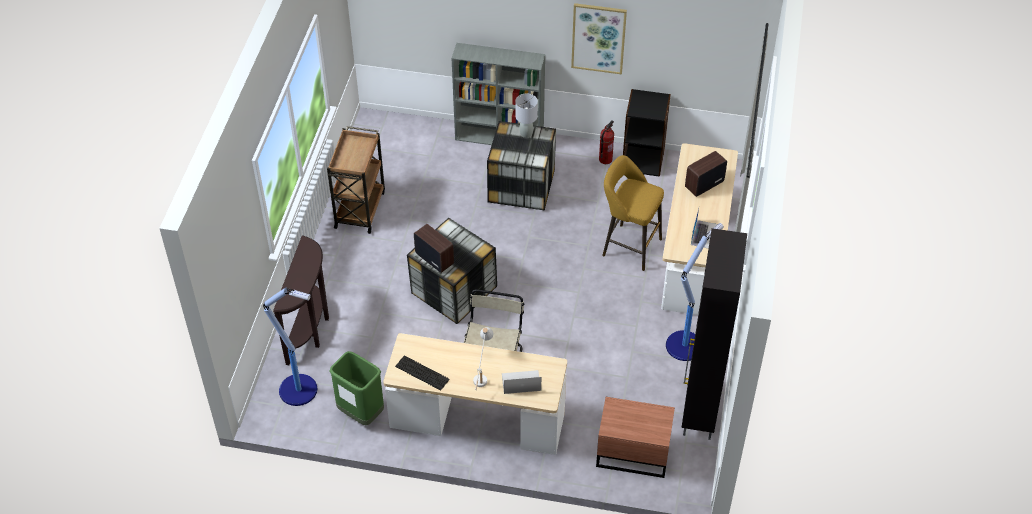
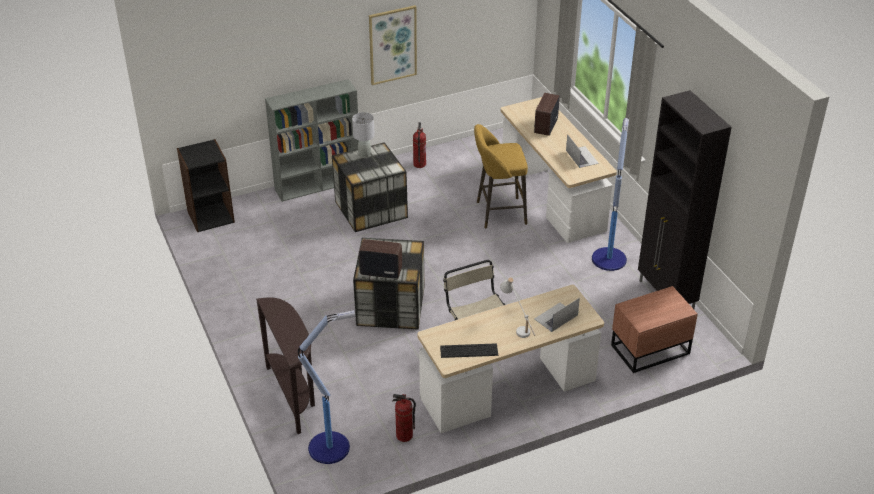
camera: 35 degrees left, 10 degrees down
(360, 208) = (247, 285): brown cart -> none
(361, 413) = (404, 436): green trash can -> fire extinguisher
(643, 160) = (449, 153): black bookcase -> black bookcase (210, 216)

